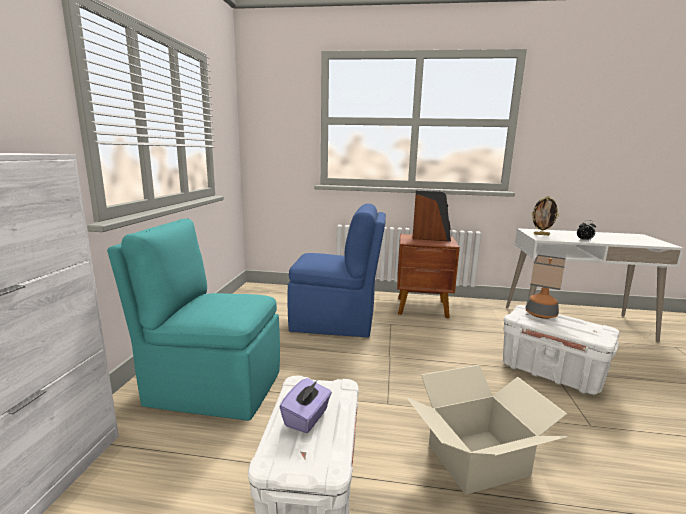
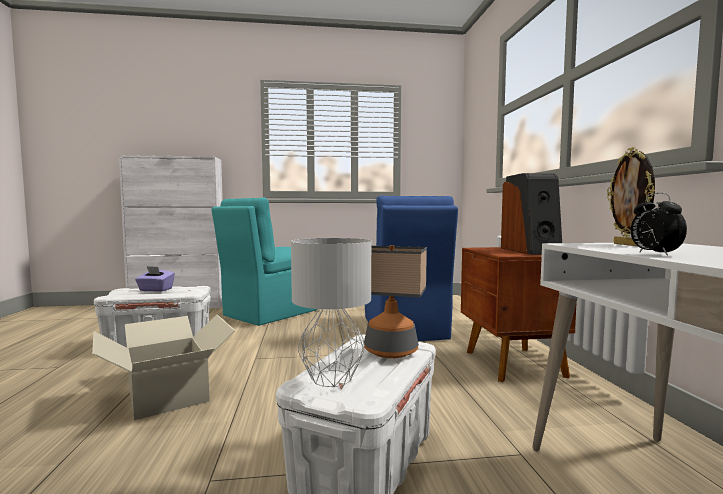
camera: 75 degrees right, 10 degrees down
(212, 387) = (269, 313): turquoise chair -> turquoise chair turned 135 degrees counterclockwise
(590, 332) = (330, 378): none -> grey table lamp

